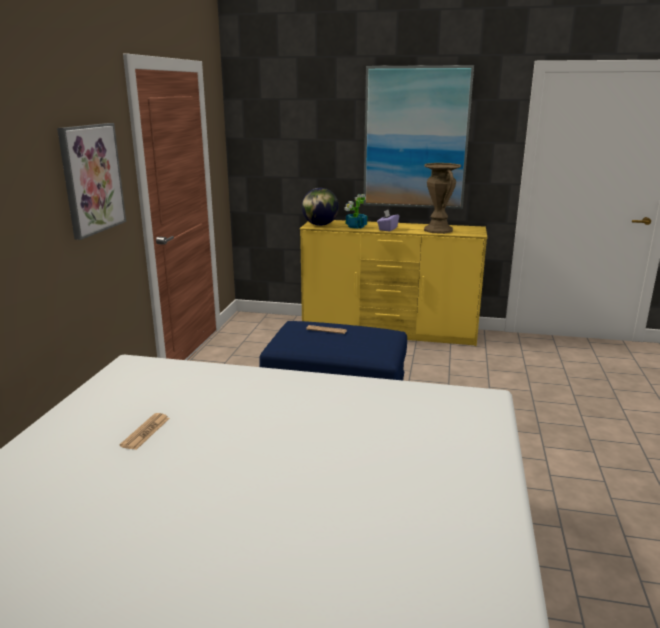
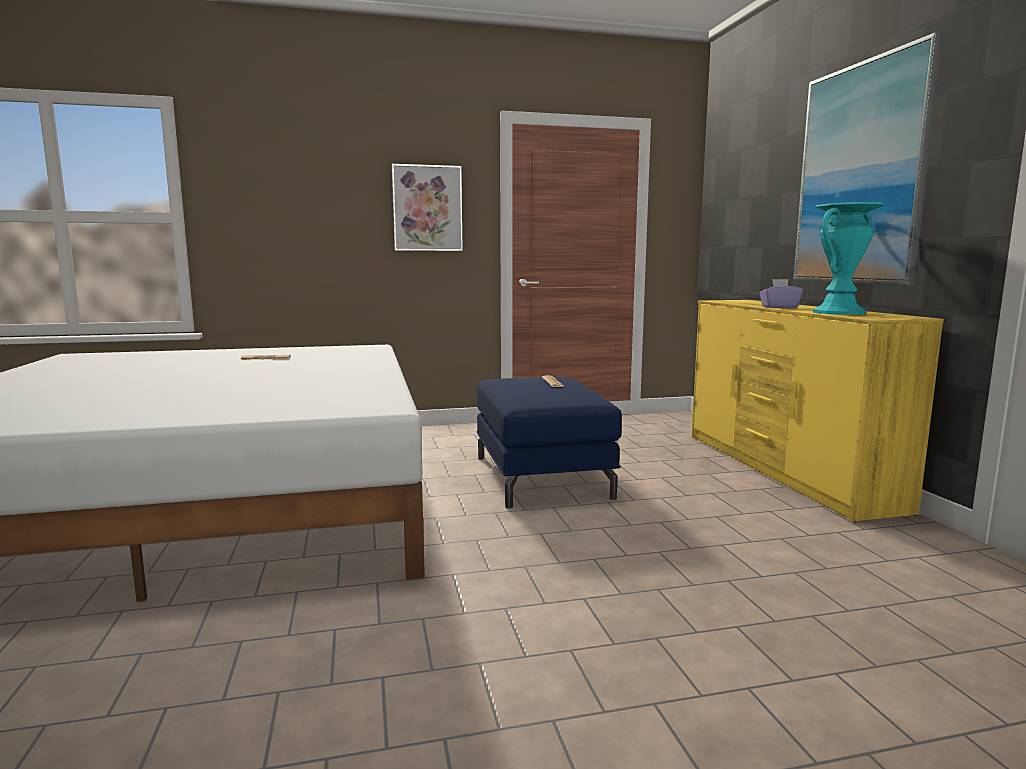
camera: 65 degrees right, 10 degrees down
(320, 225) = (728, 301): globe -> none
(355, 226) = (756, 304): potted plant -> none
(438, 230) = (839, 312): brown vase -> turquoise vase

